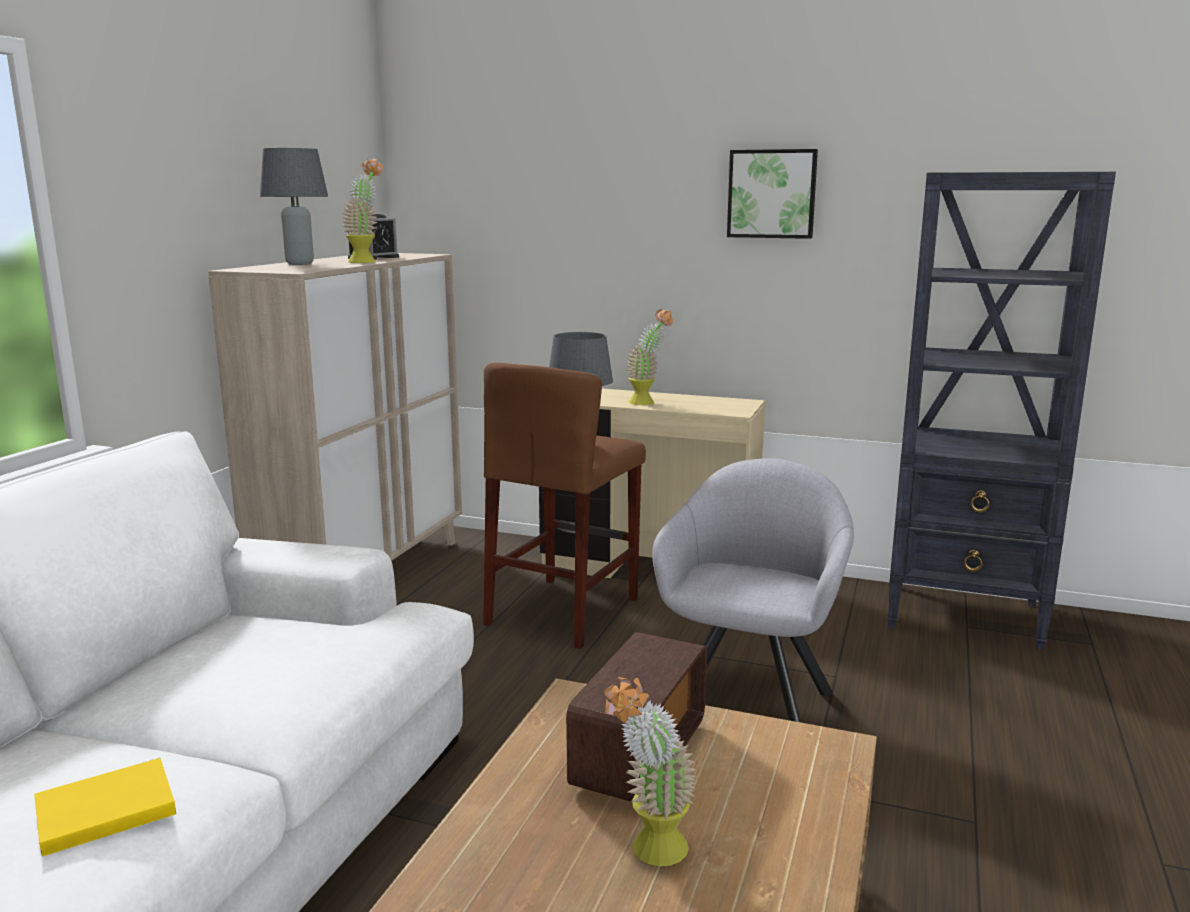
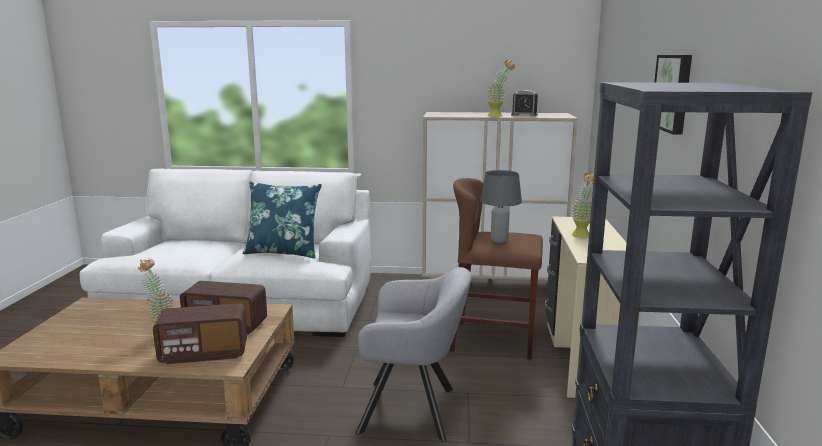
camera: 75 degrees right, 0 degrees up
(102, 810) = (179, 253): yellow book -> none
(290, 646) = (283, 252): none -> blue pillow
(299, 264) = (471, 113): grey table lamp -> none
(777, 781) = (204, 353): none -> radio

